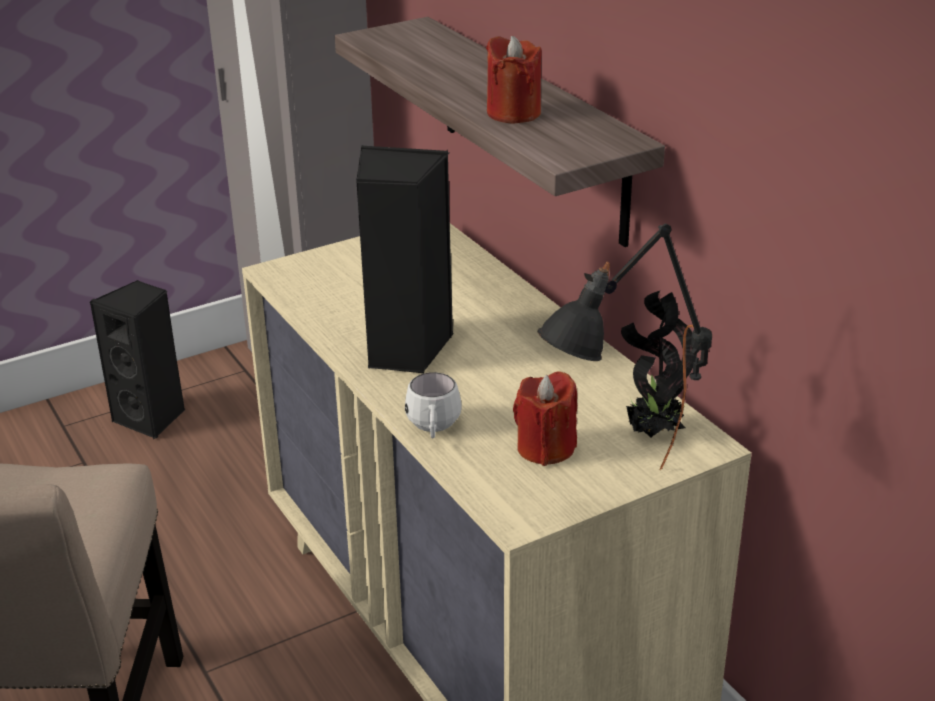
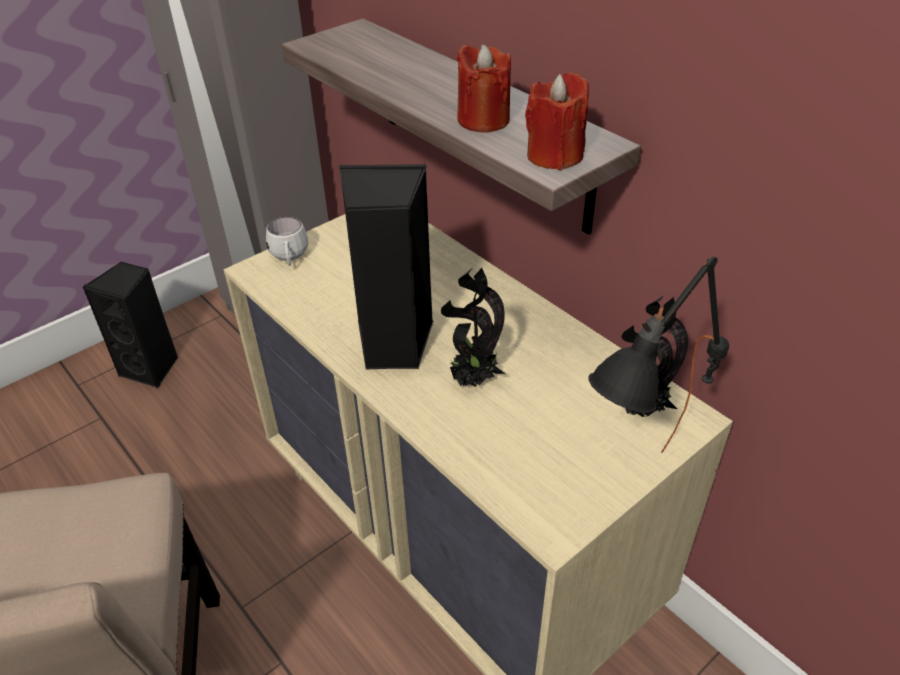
camera: 10 degrees left, 10 degrees up
(433, 430) = (444, 433): white mug -> white mug (289, 259)
(479, 389) = (473, 381): none -> potted plant
(545, 448) = (552, 441): red candle -> red candle (554, 155)

